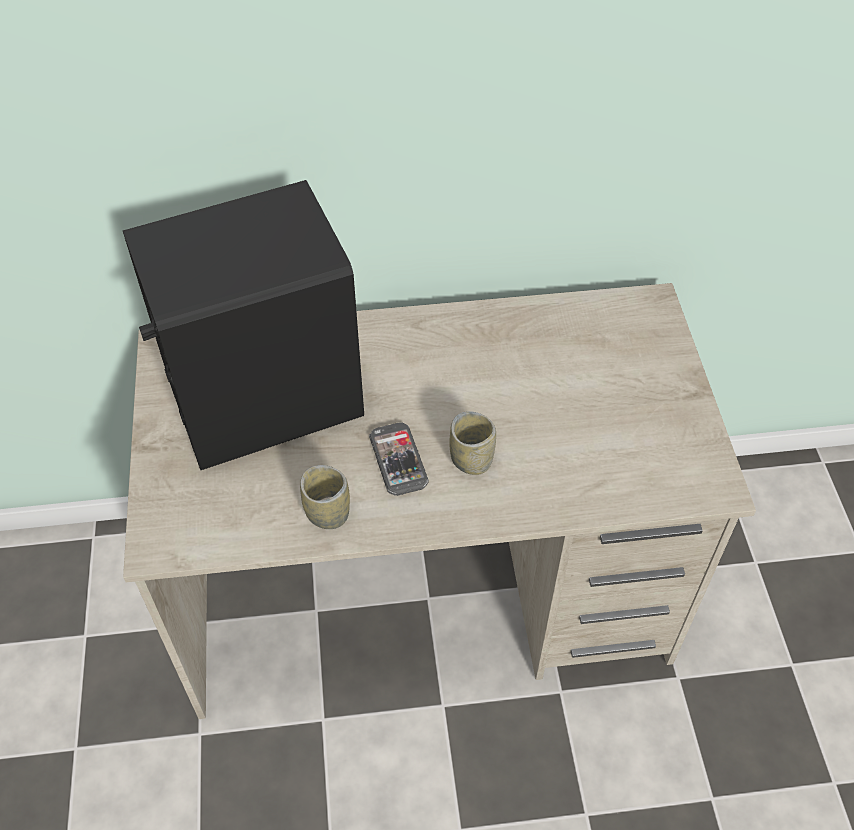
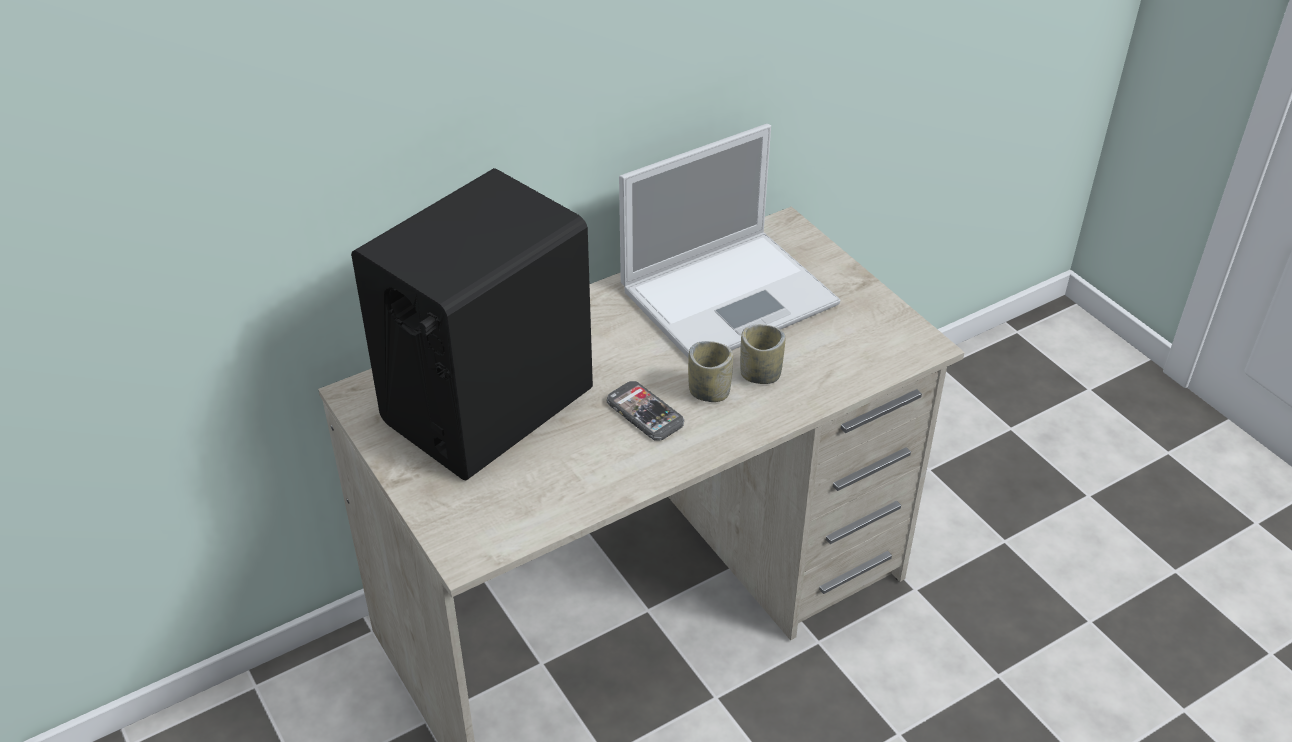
camera: 25 degrees left, 10 degrees down
(327, 513) = (609, 474): cup -> cup (760, 374)
(555, 361) = (732, 295): none -> laptop

